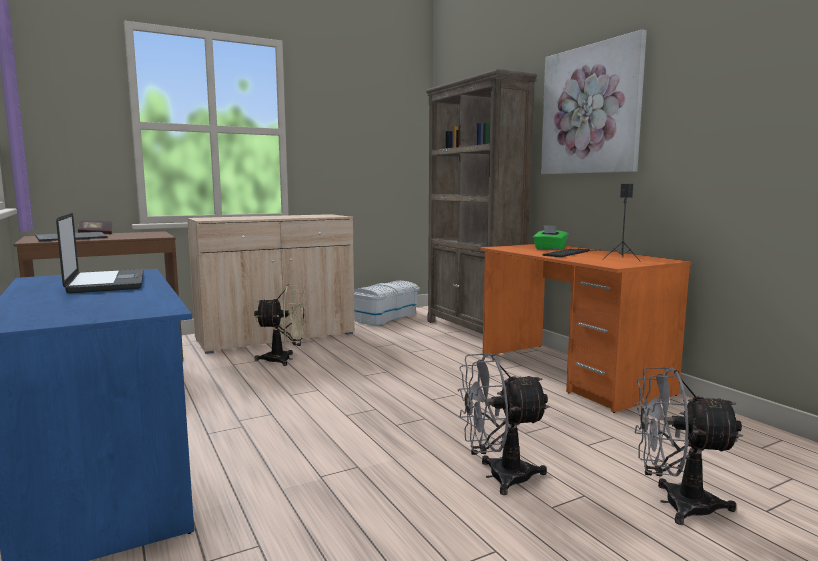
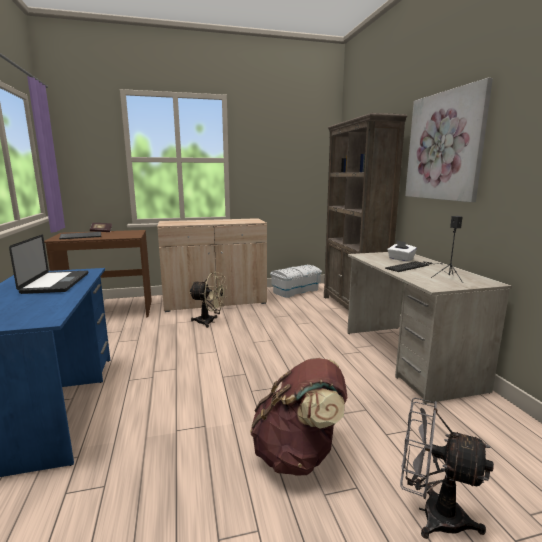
camera: 15 degrees right, 5 degrees up
(498, 477) = (298, 454): grey fan -> brown backpack
(549, 249) = (400, 259): green tissue box -> white tissue box
(570, 374) = (408, 358): orange desk -> beige desk

